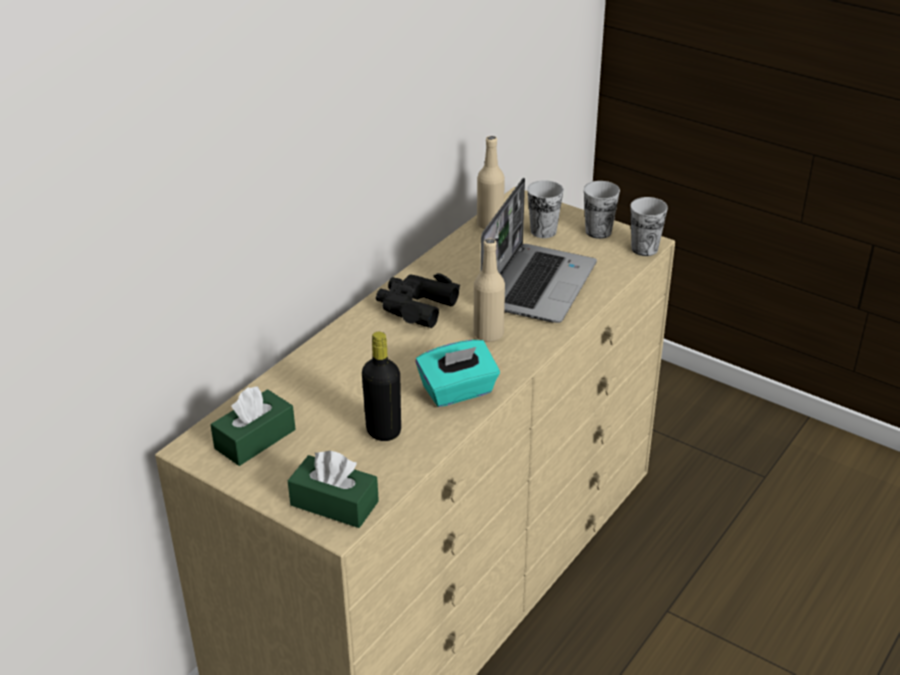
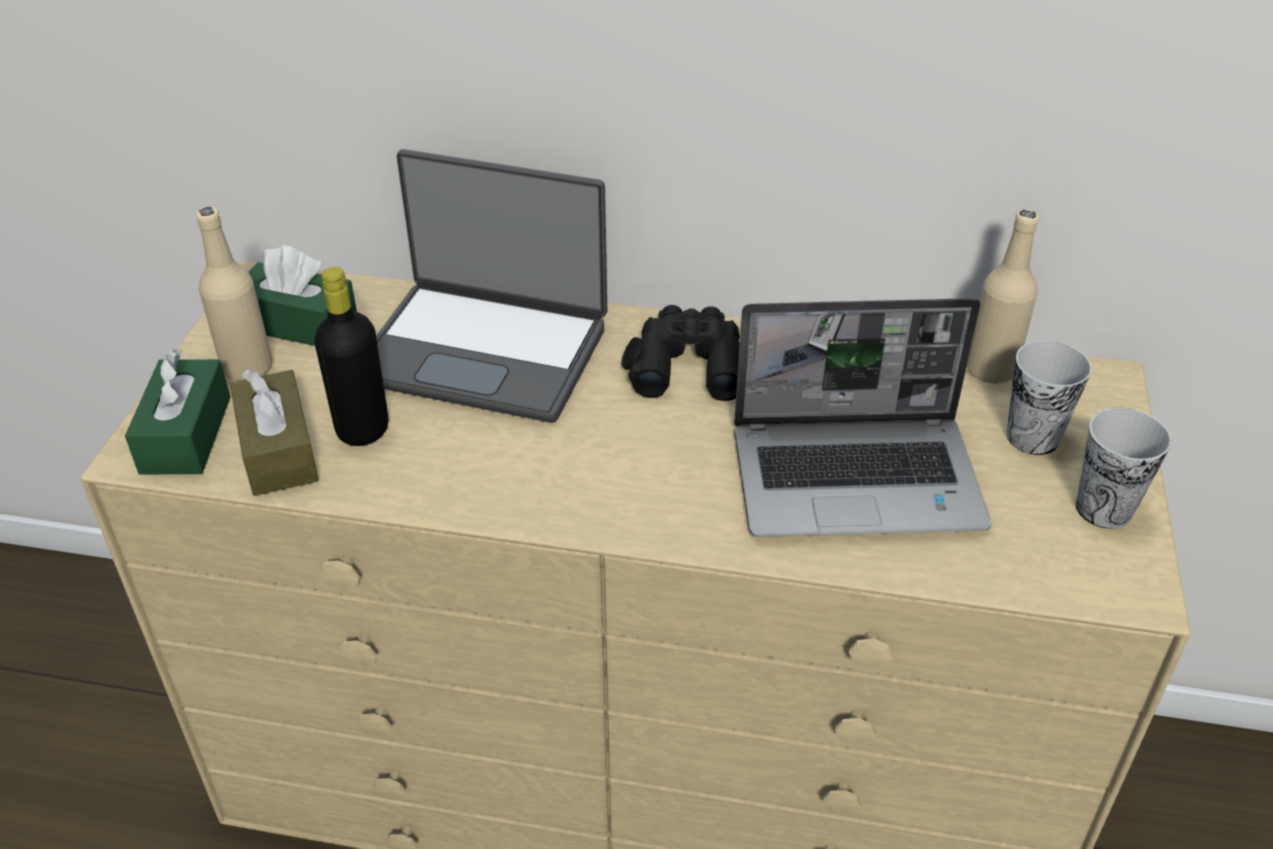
camera: 65 degrees right, 5 degrees up
(347, 371) = (485, 351): none -> laptop
(378, 467) = (278, 450): none -> brown tissue box
(458, 391) = (496, 475): turquoise tissue box -> none
(488, 334) = (669, 463): beige bottle -> beige bottle (247, 367)
(644, 249) = (1109, 592): cup -> none

